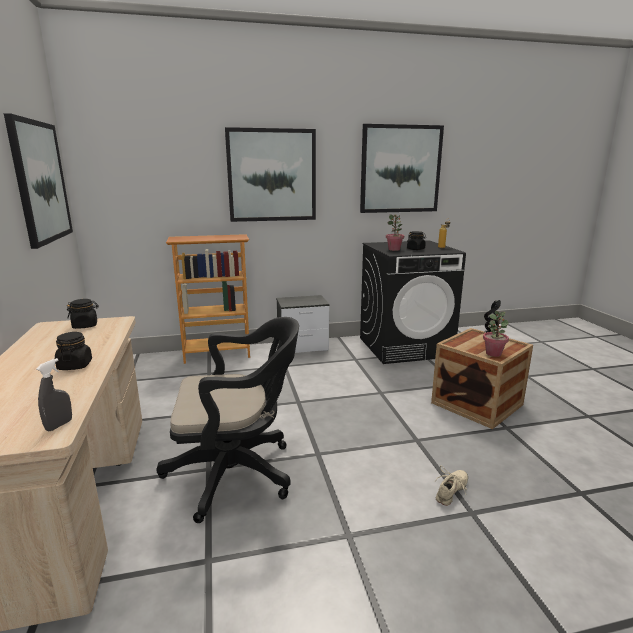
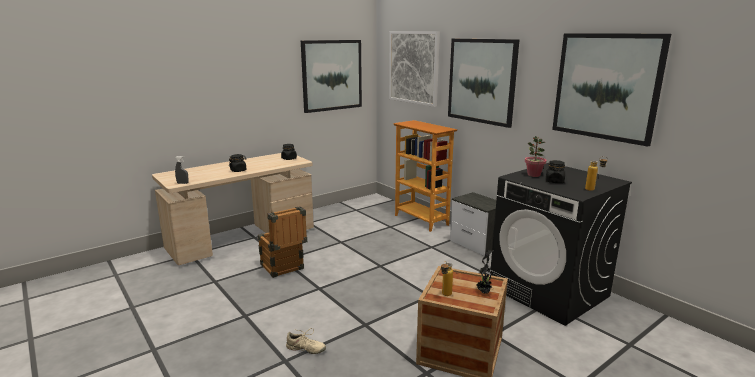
camera: 65 degrees right, 0 degrees up
(155, 167) = (413, 67): none -> picture
(237, 473) = (284, 269): black office chair -> crate
(493, 353) = (445, 295): potted plant -> bottle

